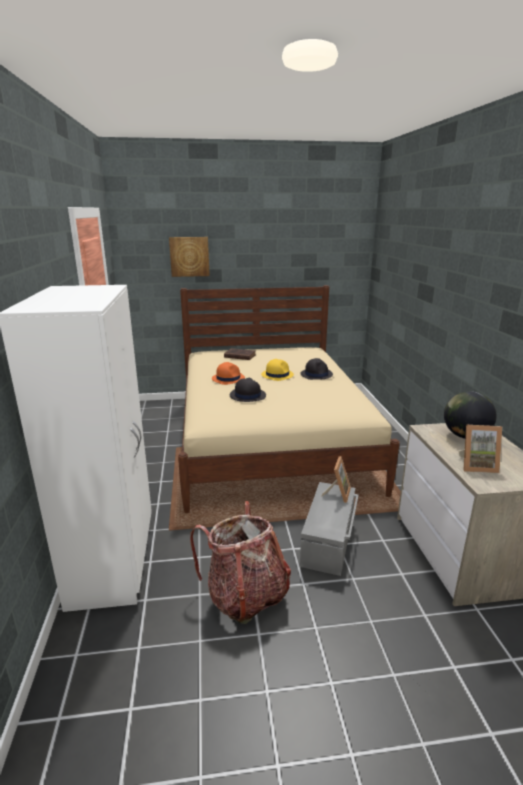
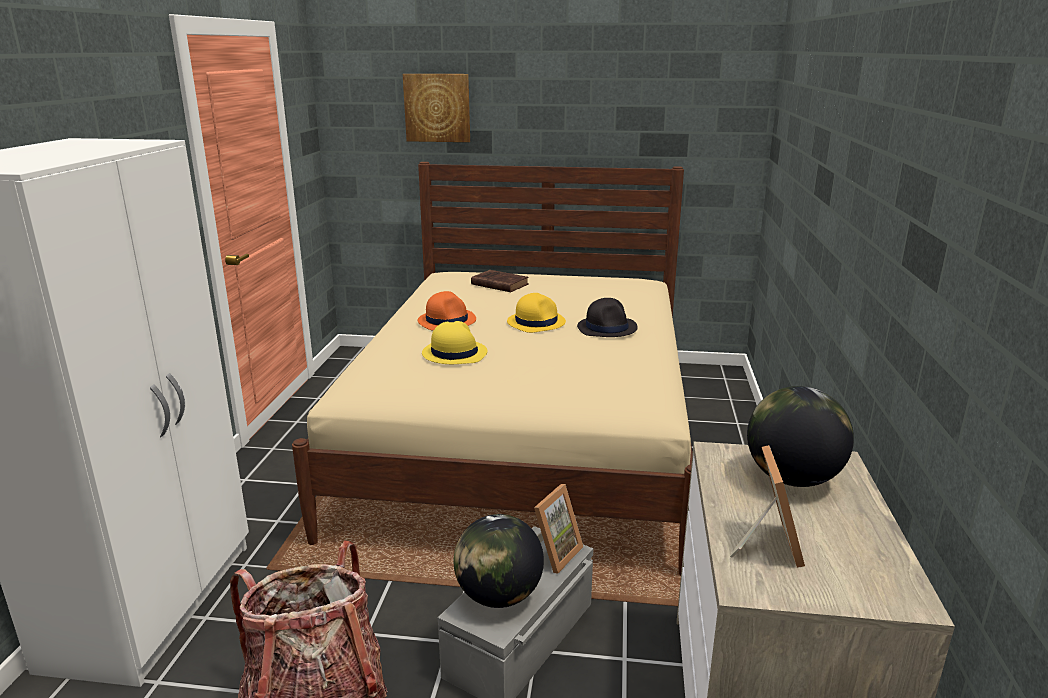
camera: 15 degrees right, 0 degrees up
(247, 395) = (454, 353): black hat -> yellow hat
(325, 518) = (499, 596): none -> globe
(476, 466) = (766, 544): picture frame -> picture frame turned 105 degrees counterclockwise

